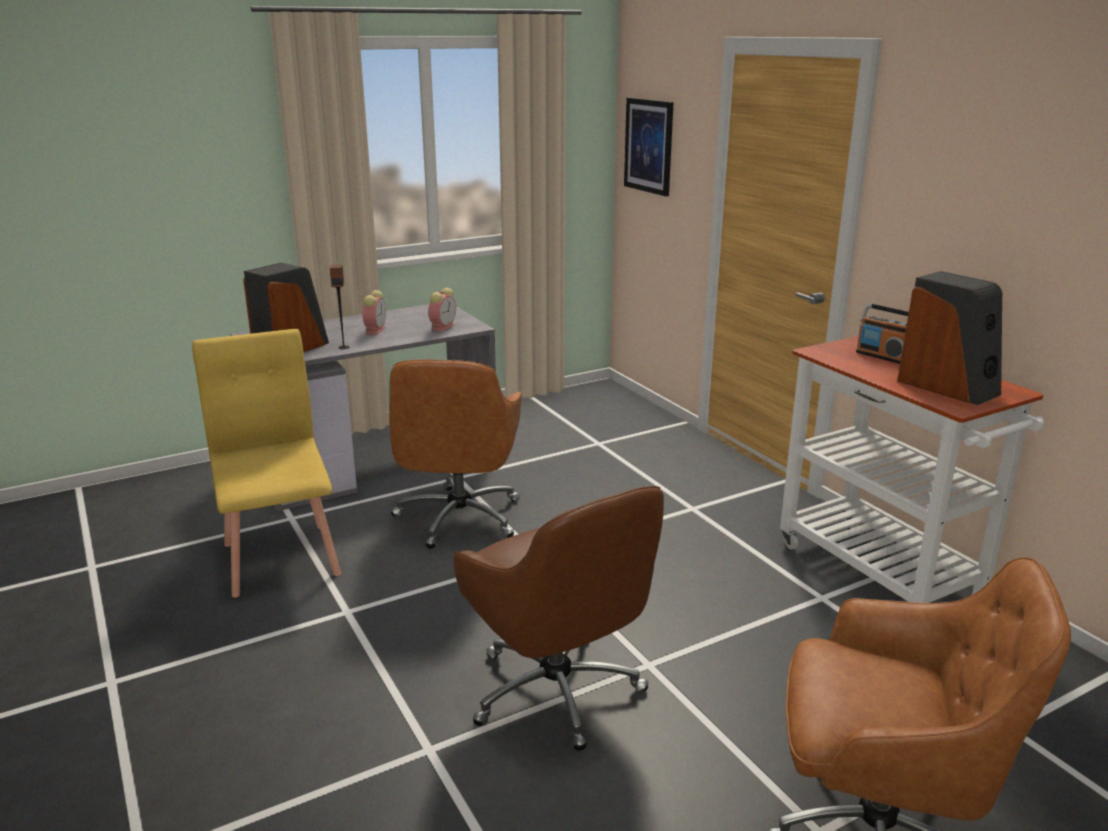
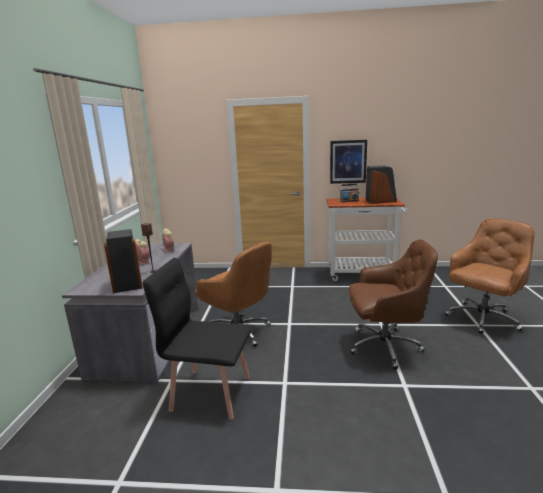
camera: 55 degrees left, 5 degrees down
(282, 558) = (210, 392): yellow chair -> black chair
(649, 146) = (181, 152): picture -> picture (348, 161)

